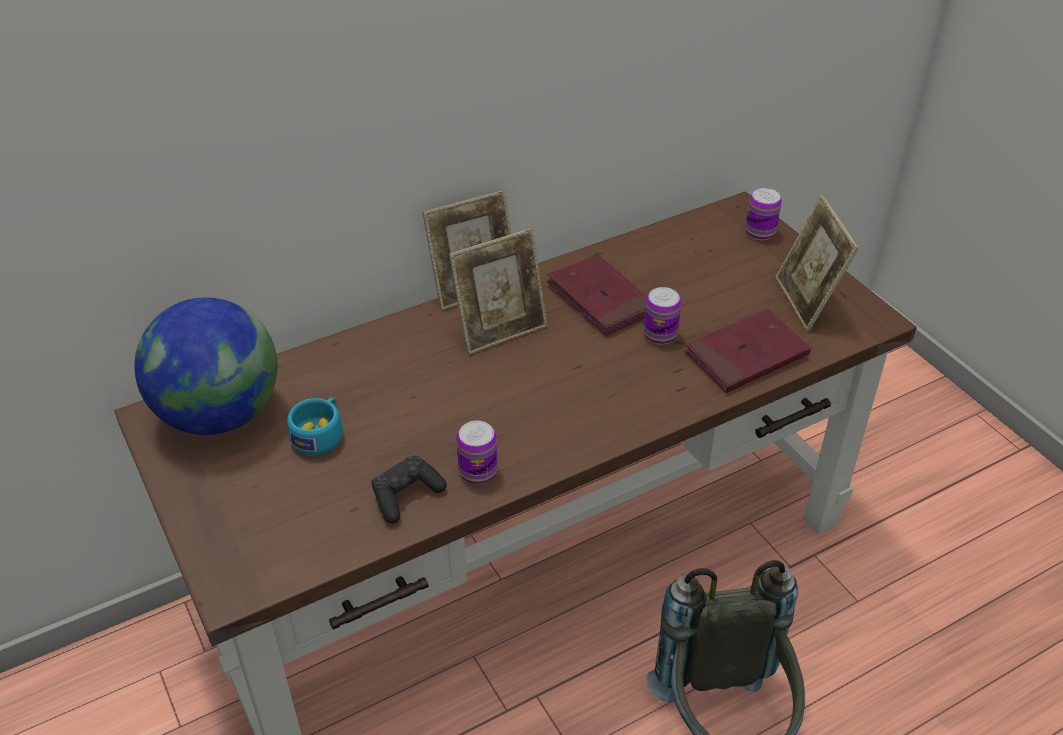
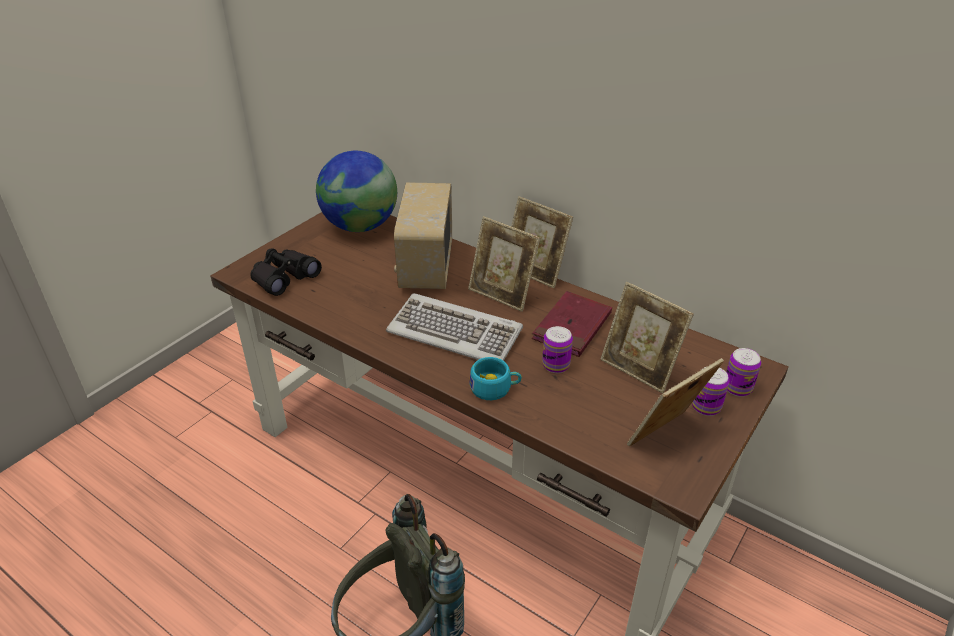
camera: 65 degrees right, 5 degrees down
(294, 536) = (284, 278): none -> black binoculars
(320, 434) = (364, 261): turquoise cup -> turquoise cup (495, 388)
(385, 378) = (425, 266): none -> radio
(406, 496) = (332, 304): black game controller -> none
(478, 471) = (366, 324): can -> can (706, 406)
(550, 394) = (455, 332): none -> keyboard
(700, 280) = (639, 369): none -> picture frame
(746, 355) = (568, 416): red book -> none

